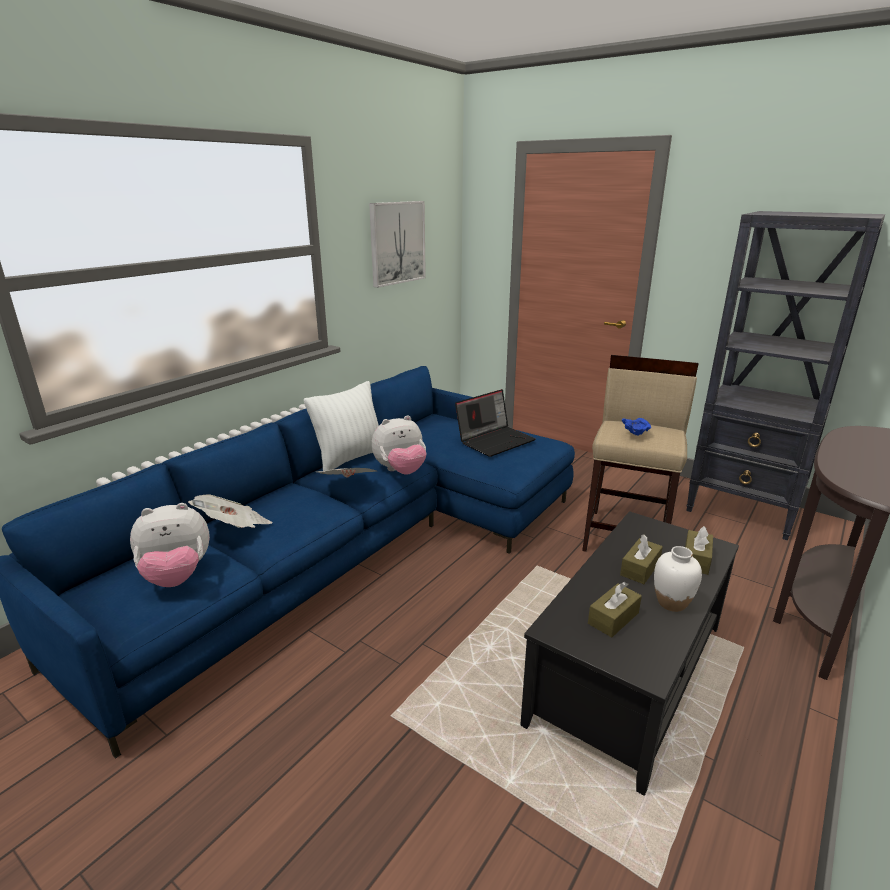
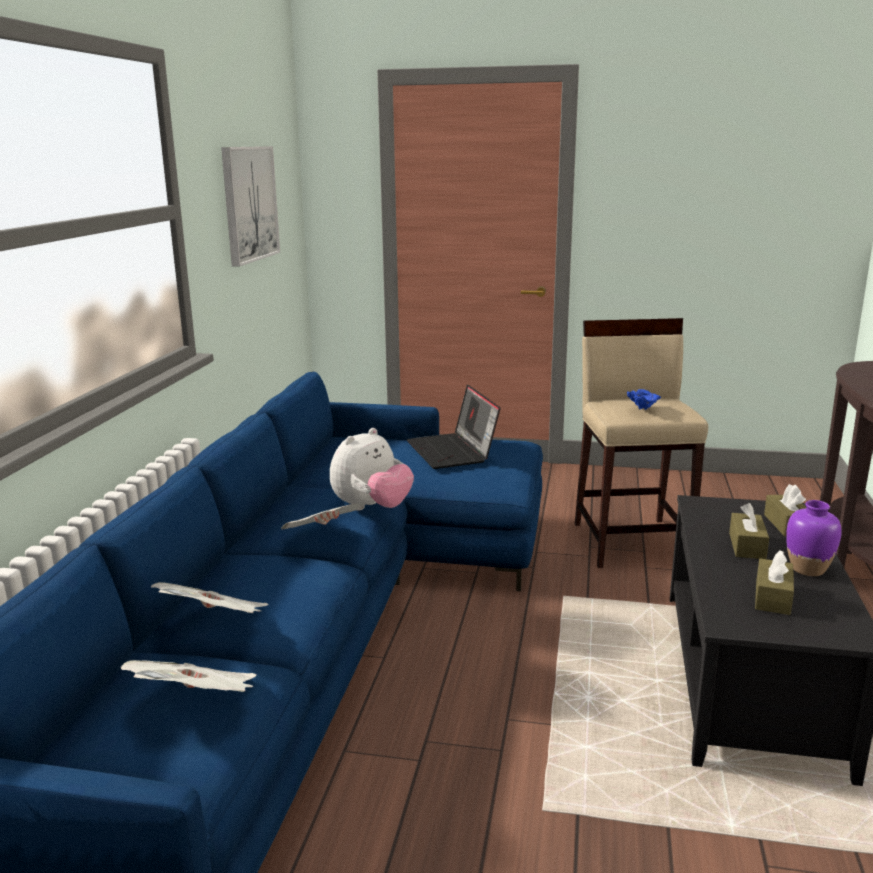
camera: 25 degrees left, 5 degrees down
(177, 576) = (199, 703): plush toy -> newspaper
(350, 458) = (283, 506): white pillow -> none
(495, 440) = (453, 452): laptop -> laptop turned 135 degrees clockwise
(671, 603) = (807, 569): white vase -> purple vase
(743, 510) = (720, 489): black bookcase -> none

